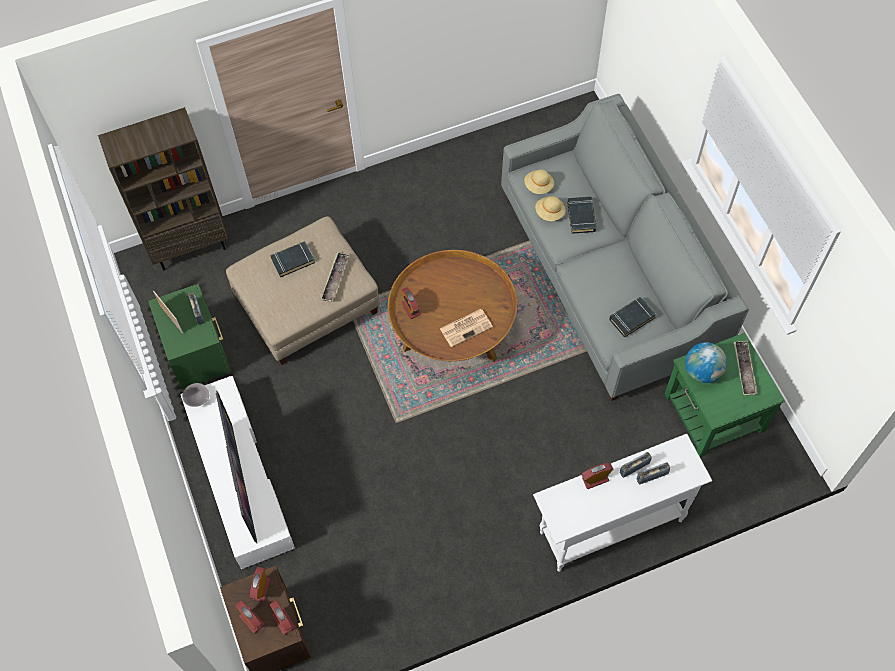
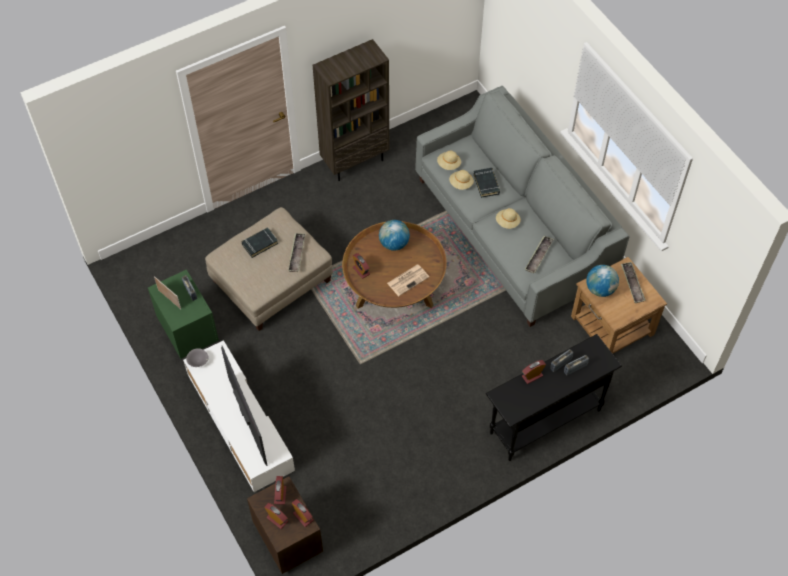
camera: 10 degrees left, 5 degrees down
(190, 246) = (166, 247): brown bookcase -> brown bookcase (355, 161)
(456, 278) = (394, 243): none -> globe
(599, 269) = (507, 222): none -> beige hat
(610, 526) = (544, 421): white console table -> black console table
(631, 318) = (538, 256): black book -> tray
(714, 412) = (612, 325): green side table -> brown side table

